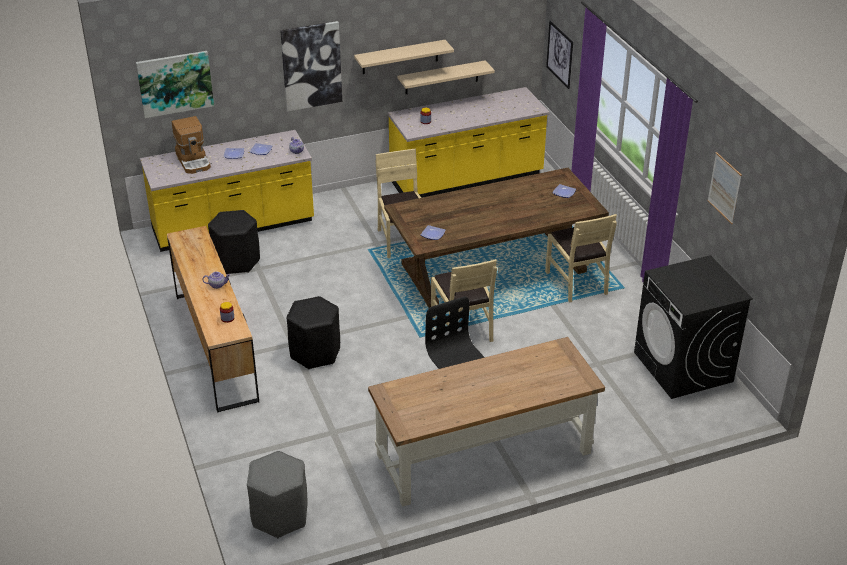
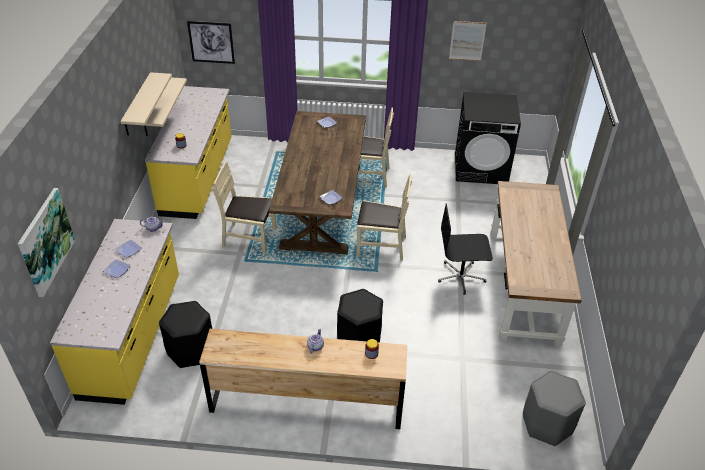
camera: 65 degrees left, 5 degrees up
(194, 161) = (99, 301): coffee machine -> none
(311, 66) = (105, 150): picture -> none

